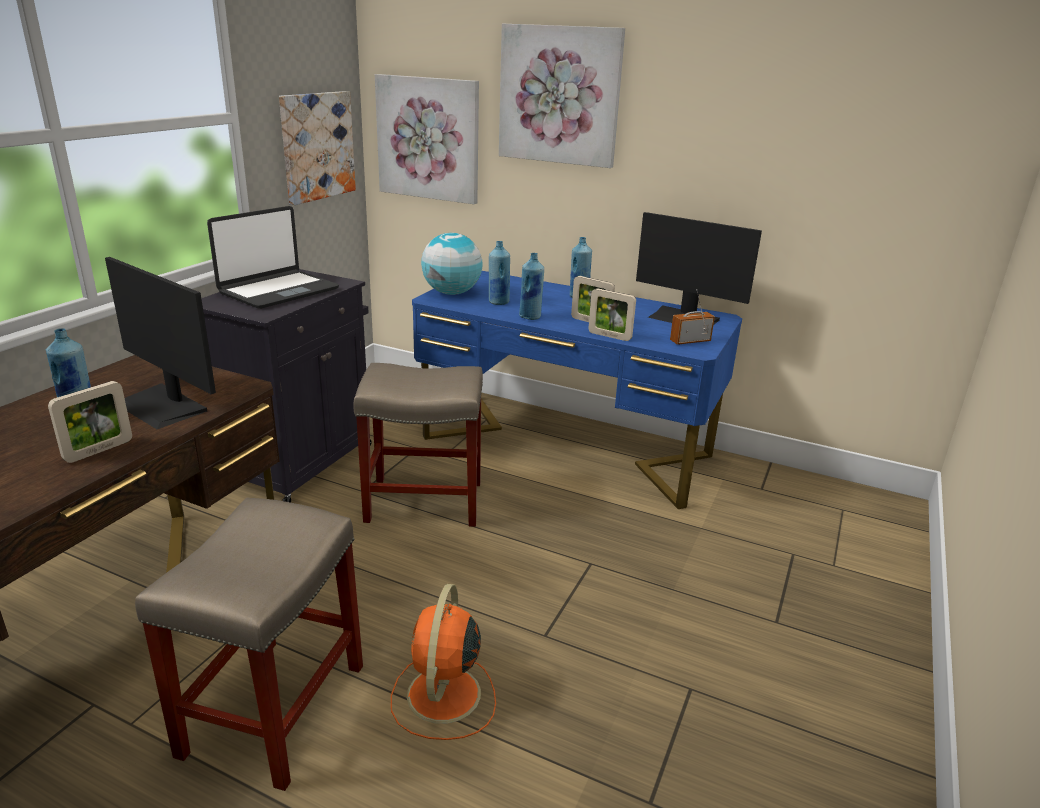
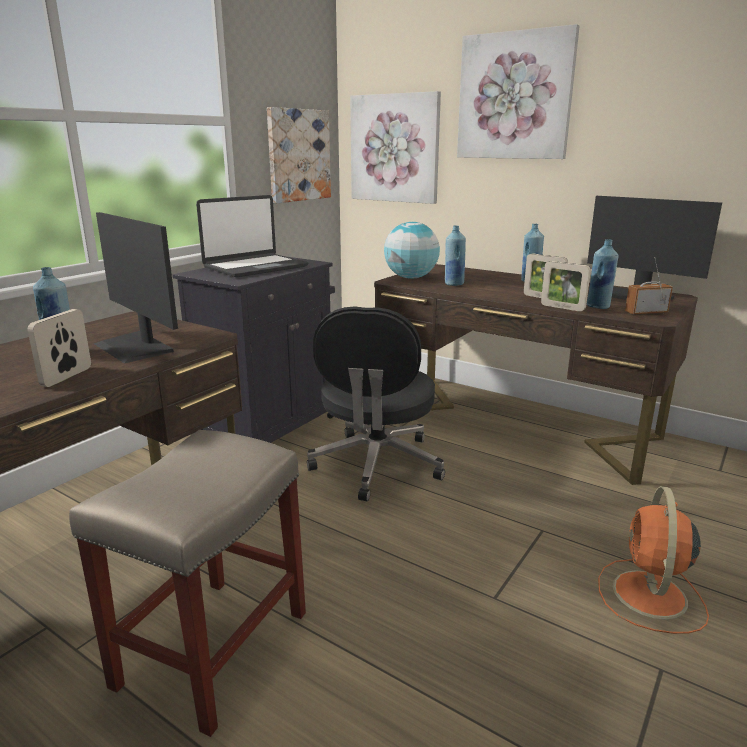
camera: 10 degrees right, 5 degrees down
(99, 450) = (67, 377): picture frame -> picture frame turned 150 degrees clockwise
(422, 502) = (376, 465): beige stool -> black office chair
(443, 697) = (384, 652): orange fan -> orange fan (650, 596)
(530, 317) = (484, 294): blue bottle -> blue bottle (598, 307)
(565, 446) = (514, 424): blue desk -> brown desk

